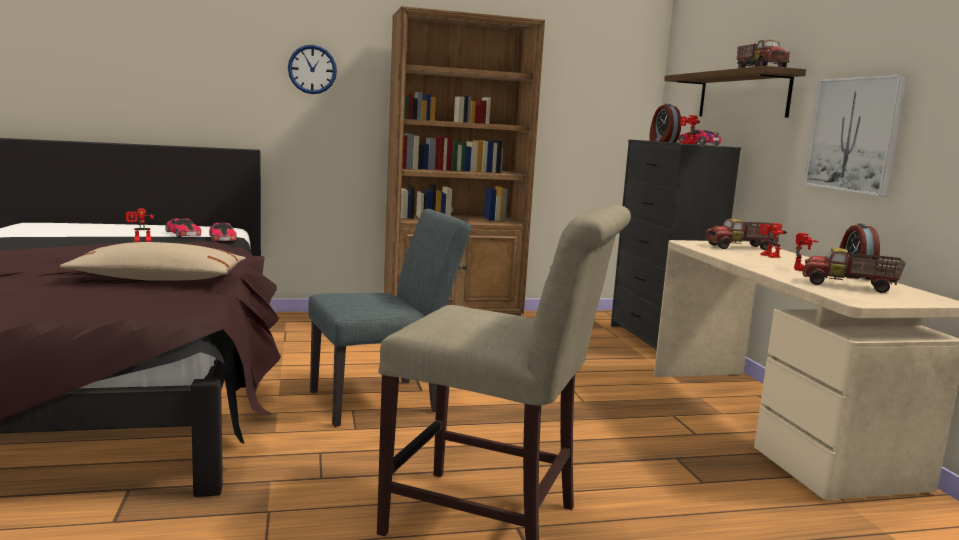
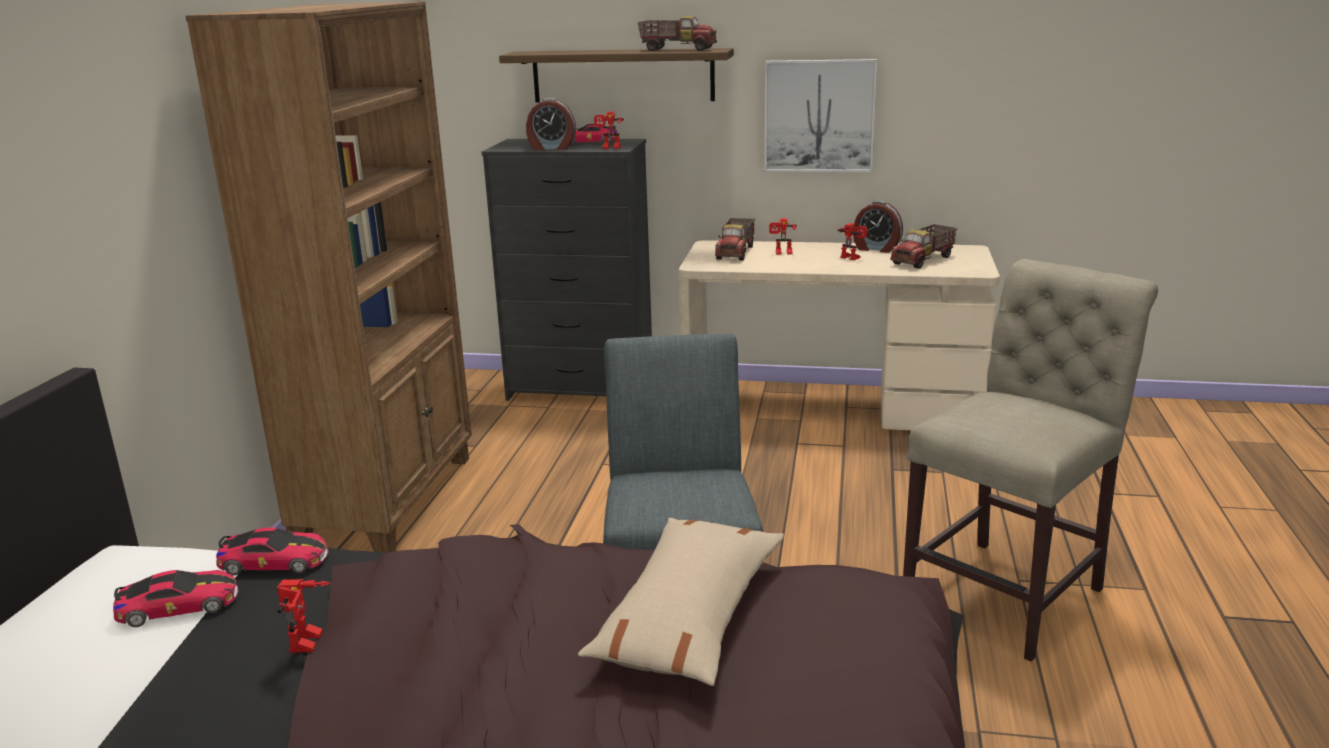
camera: 65 degrees left, 10 degrees up
(312, 69) = (94, 159): wall clock -> none

